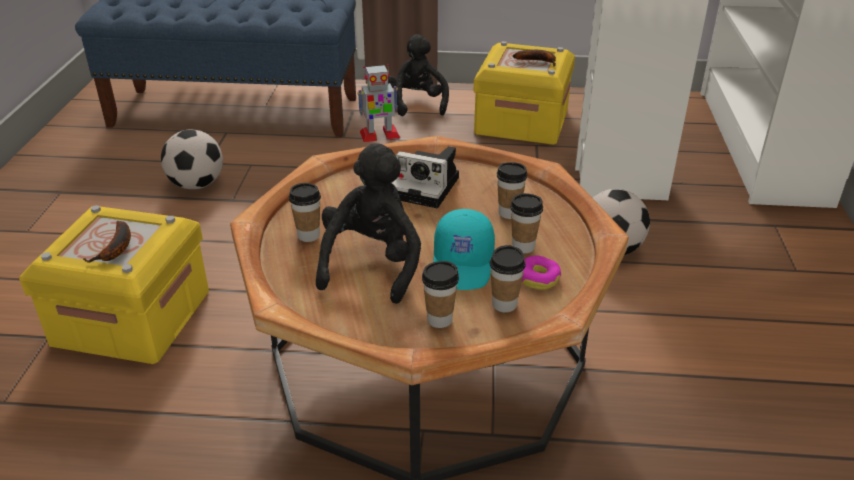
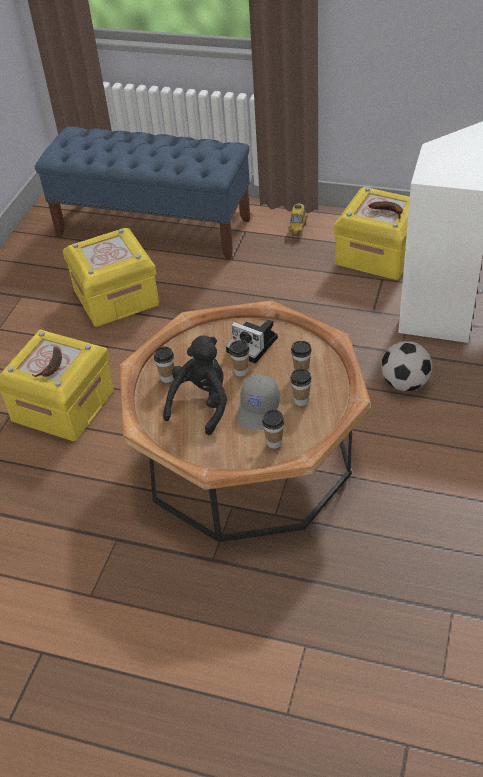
camera: 15 degrees right, 10 degrees up
(196, 185) = (116, 297): football -> yellow storage box
(379, 135) = (260, 259): toy robot -> none
(417, 103) = (298, 228): black plush toy -> toy car
(439, 320) = (231, 449): cup -> cup (241, 371)
(464, 264) = (258, 410): turquoise cap -> grey cap
(538, 278) = (302, 426): donut -> none

